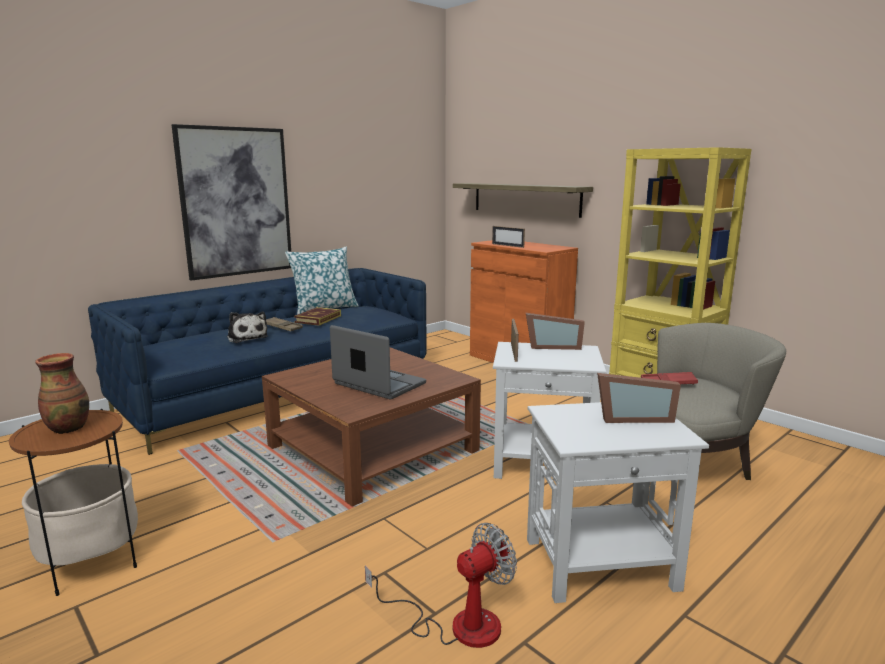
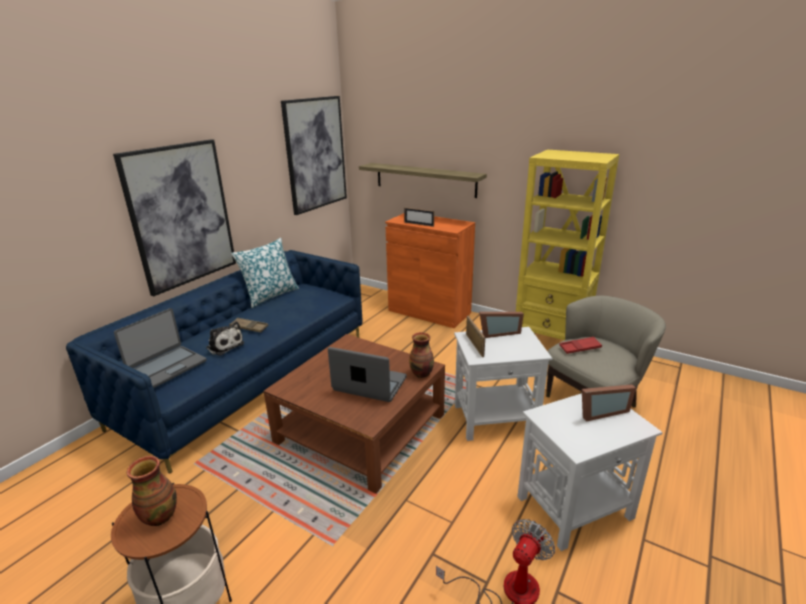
camera: 15 degrees left, 10 degrees up
(178, 345) = (167, 367): none -> laptop
(318, 319) = (275, 311): book -> none
(405, 168) = (315, 154): none -> picture
(447, 383) = (422, 373): none -> vase

